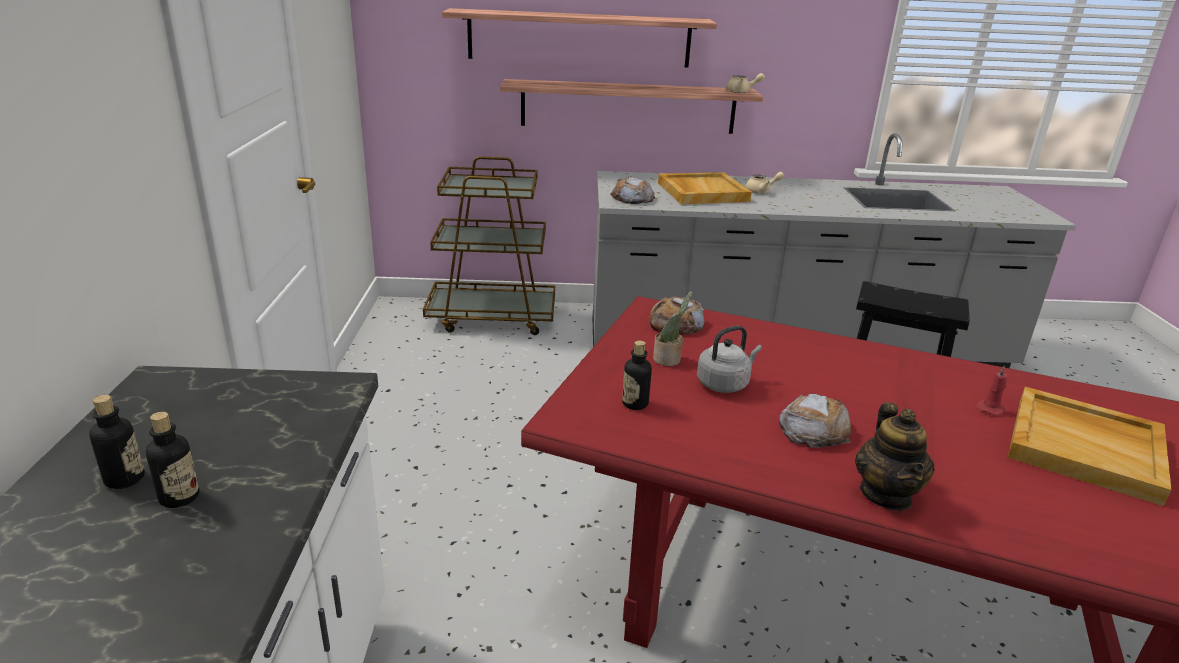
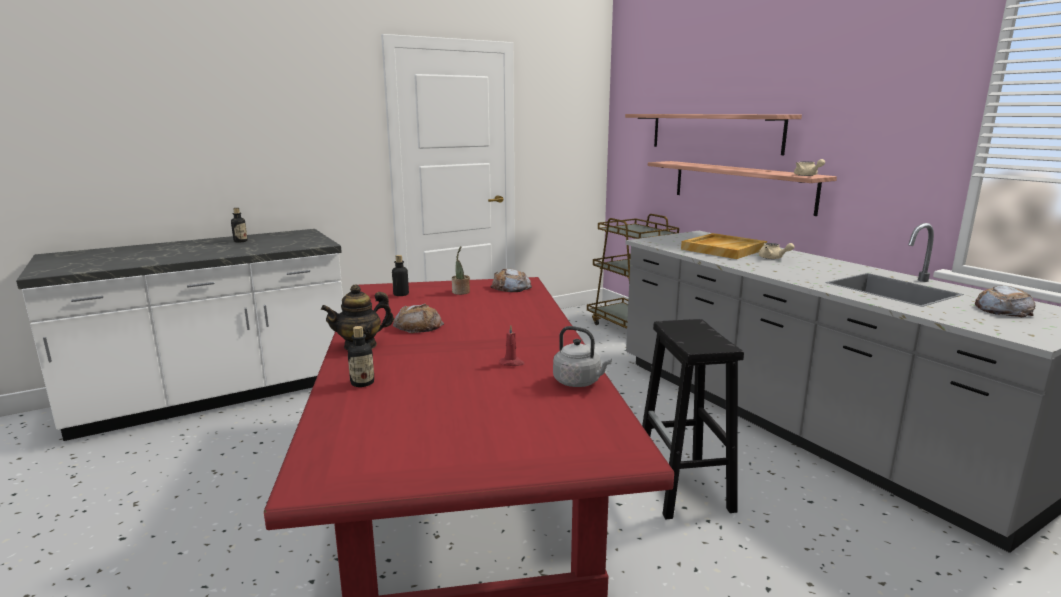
camera: 60 degrees right, 10 degrees down
(179, 497) = (233, 246): bottle -> bottle (362, 383)
(632, 198) = (663, 241): bread -> bread (1002, 309)
(725, 383) = (448, 304): grey kettle -> grey kettle (579, 382)
(1086, 447) = (488, 393): beige tray -> none

